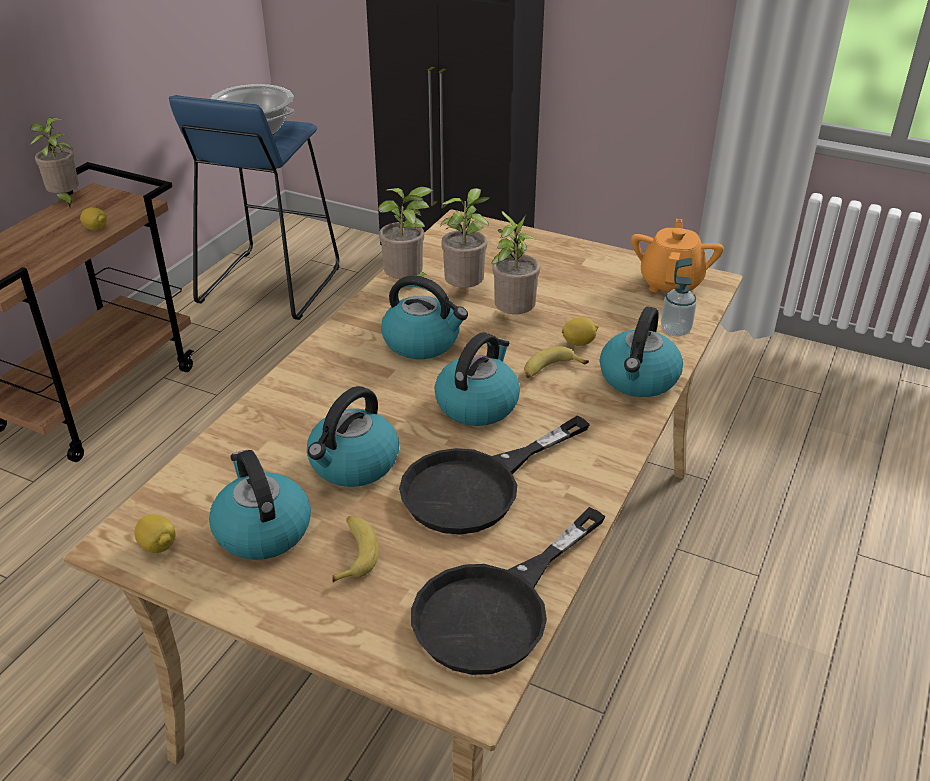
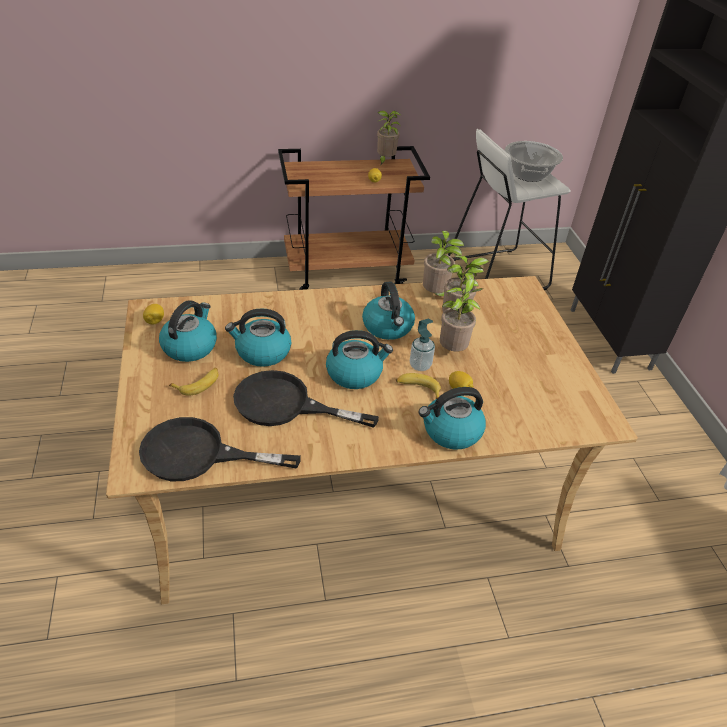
camera: 50 degrees right, 5 degrees up
(269, 285) = (496, 274): blue stool -> white stool
(671, 283) = (578, 405): orange teapot -> none
(675, 330) = (525, 428): soap dispenser -> soap dispenser (420, 365)

